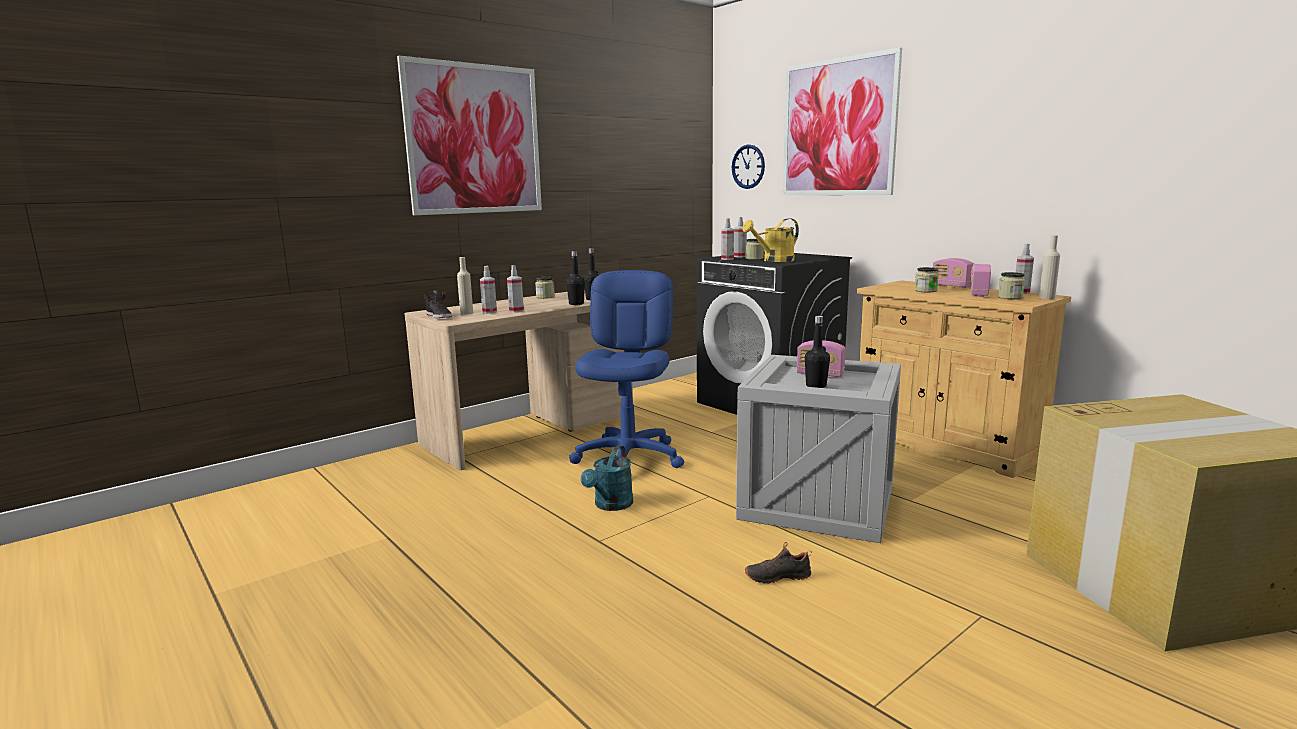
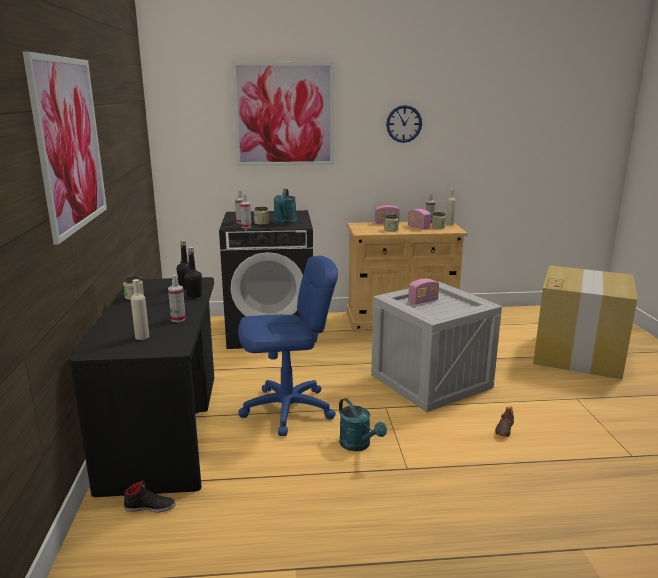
camera: 55 degrees left, 5 degrees up
(439, 316) = (132, 349): black shoe -> black shoe (150, 506)
(489, 312) = (158, 328): spray bottle -> none
(531, 431) = (165, 429): beige desk -> black desk
(629, 458) = (288, 410): blue office chair -> blue office chair turned 120 degrees clockwise
(748, 166) = (194, 141): wall clock -> wall clock (404, 124)
(774, 261) = (284, 223): yellow watering can -> turquoise watering can
(816, 386) = (444, 309): black bottle -> none

